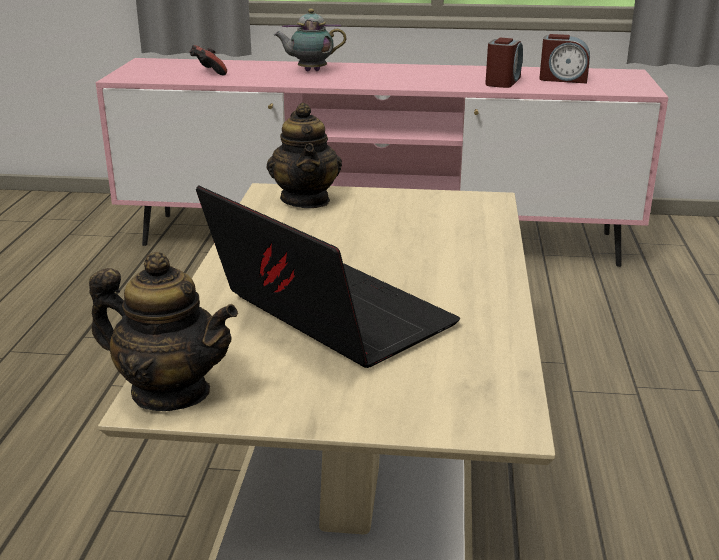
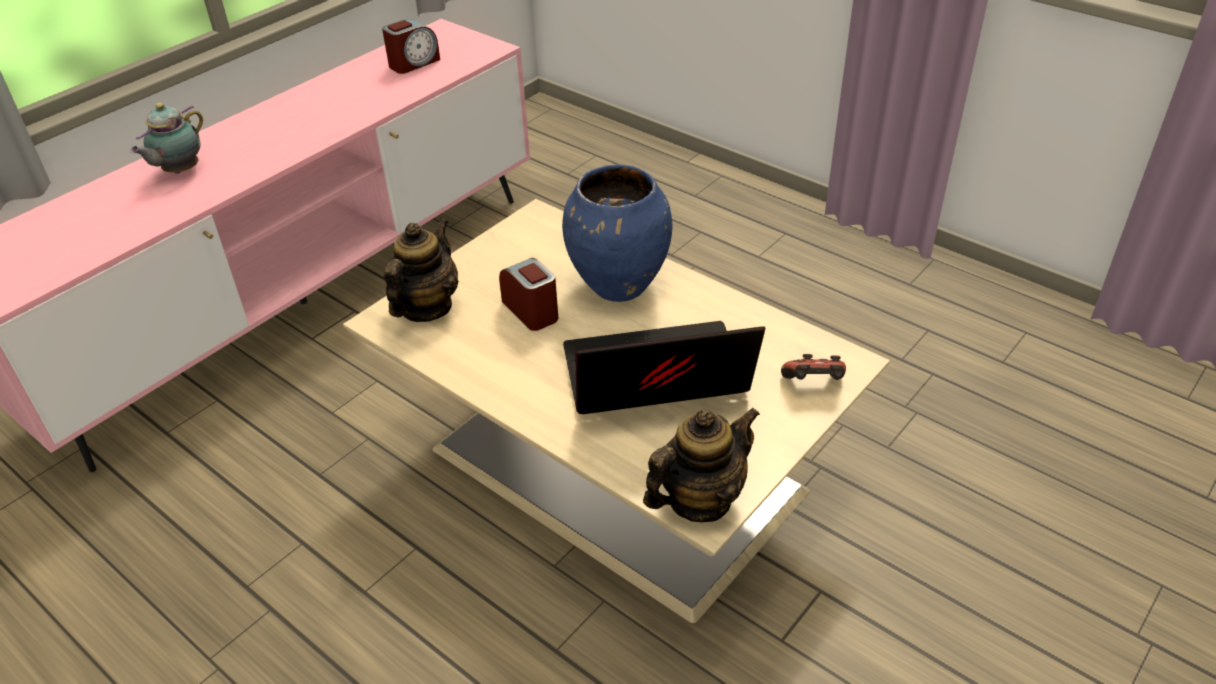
camera: 55 degrees left, 15 degrees up
(208, 73) = (79, 236): game controller -> game controller (813, 385)
(306, 200) = (426, 308): teapot -> teapot turned 90 degrees counterclockwise
(445, 260) = (619, 287): none -> blue vase
(503, 82) = (378, 92): alarm clock -> alarm clock (531, 310)

